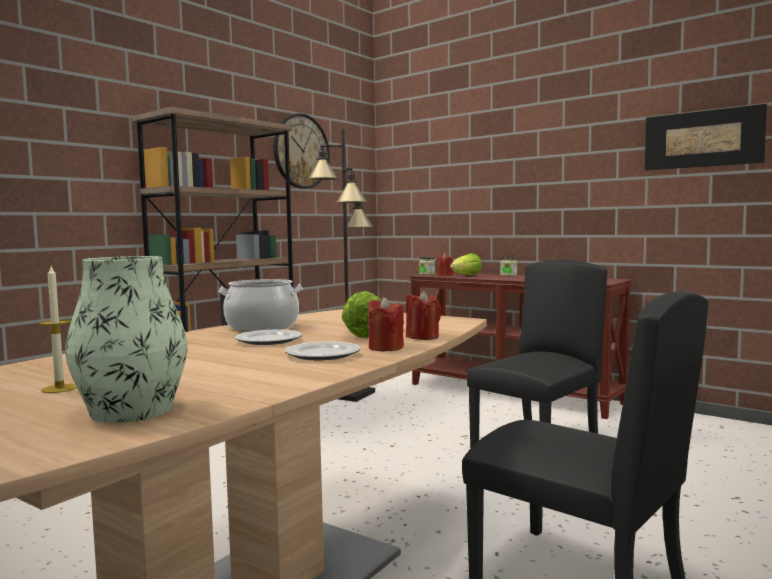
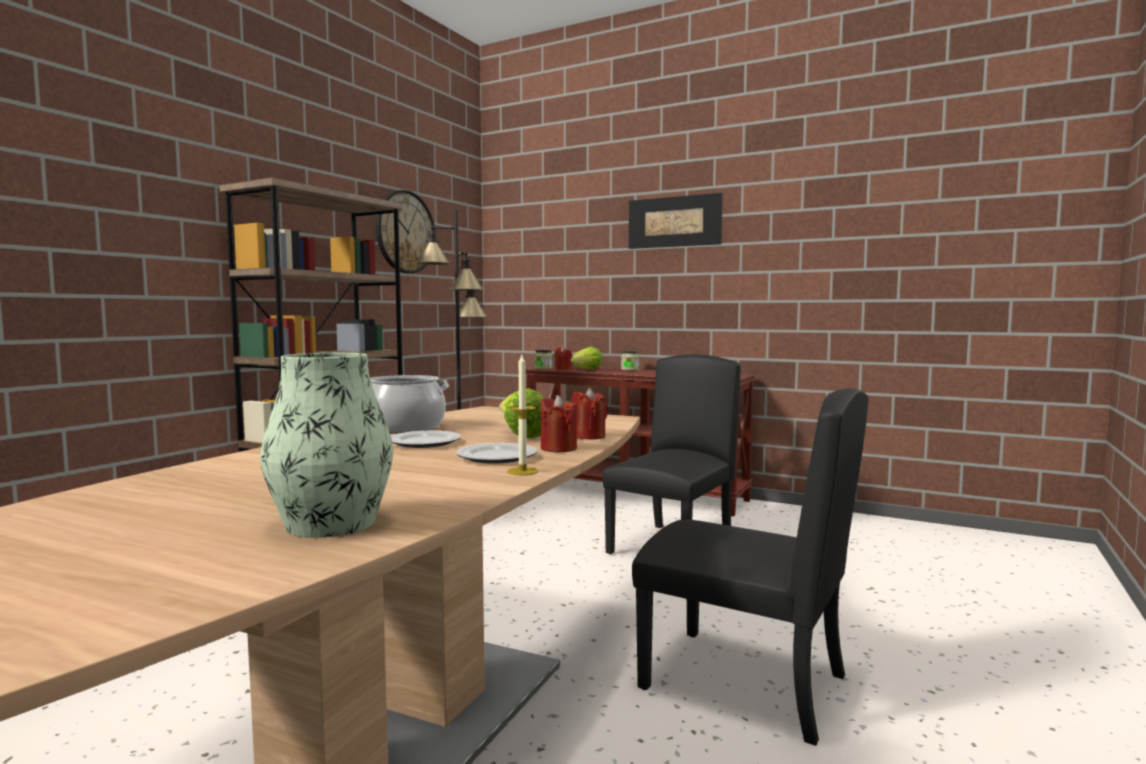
camera: 10 degrees left, 0 degrees up
(59, 388) = (222, 502): candle -> candle (522, 471)
(702, 139) = (823, 235): picture -> picture (674, 222)

